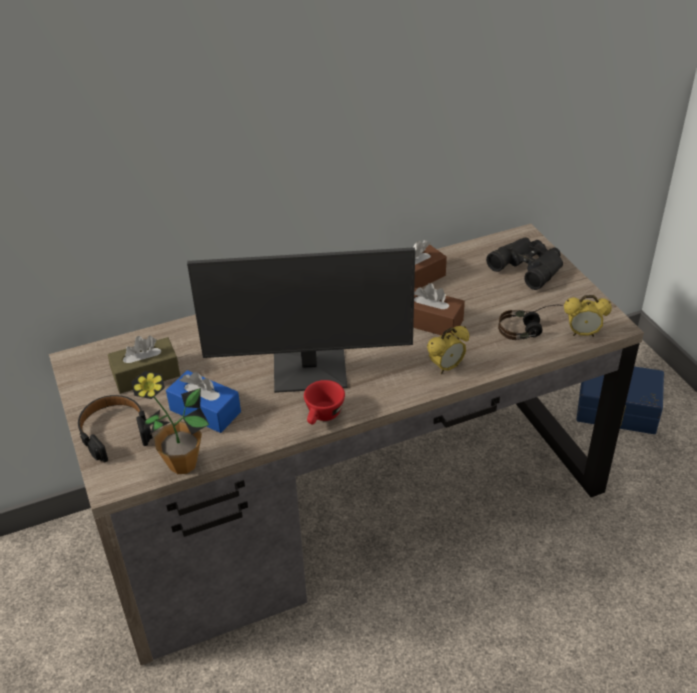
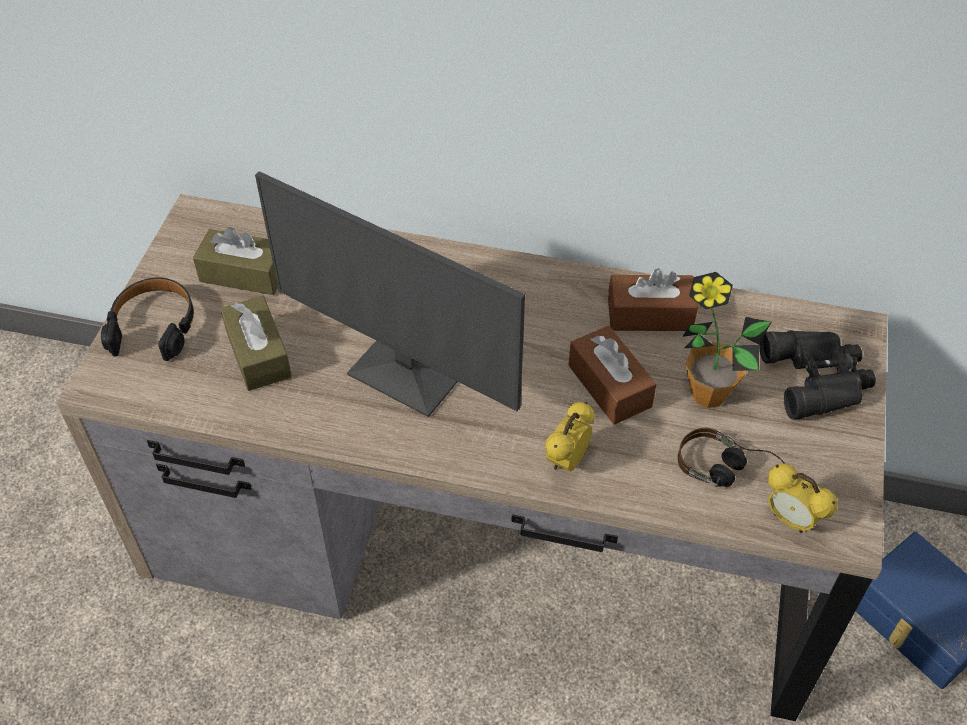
camera: 35 degrees right, 10 degrees up
(182, 464) = (179, 405): potted plant -> potted plant (708, 394)
(205, 411) = (258, 354): blue tissue box -> brown tissue box
(323, 416) = (368, 438): red cup -> none
(446, 368) = (567, 461): alarm clock -> alarm clock turned 120 degrees clockwise

